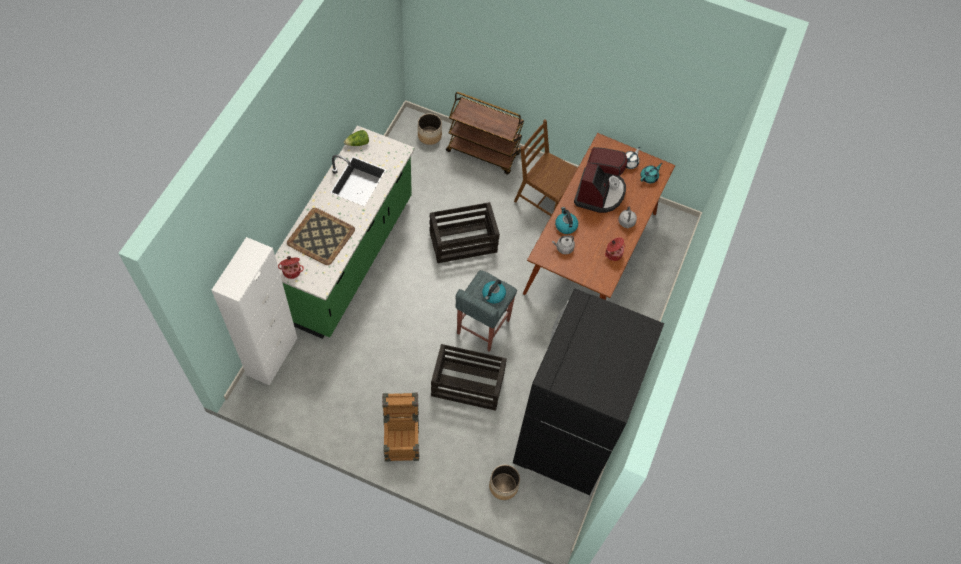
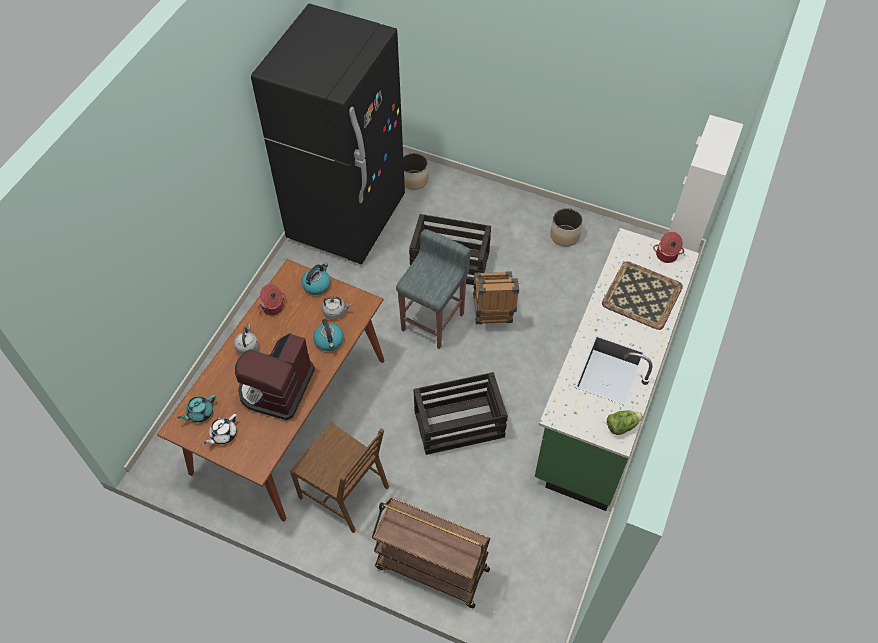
camera: 175 degrees left, 5 degrees down
(402, 439) = (515, 215): crate -> crate (492, 314)
(430, 135) = (516, 598): planter -> planter (564, 236)
(493, 295) = (424, 275): kettle -> kettle (317, 285)

